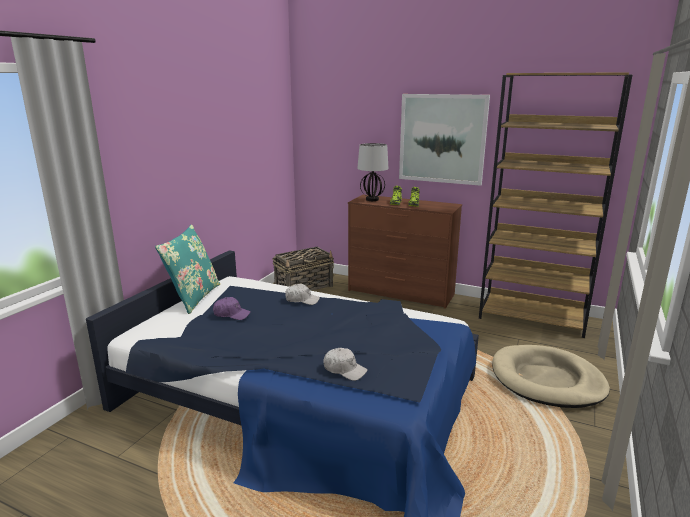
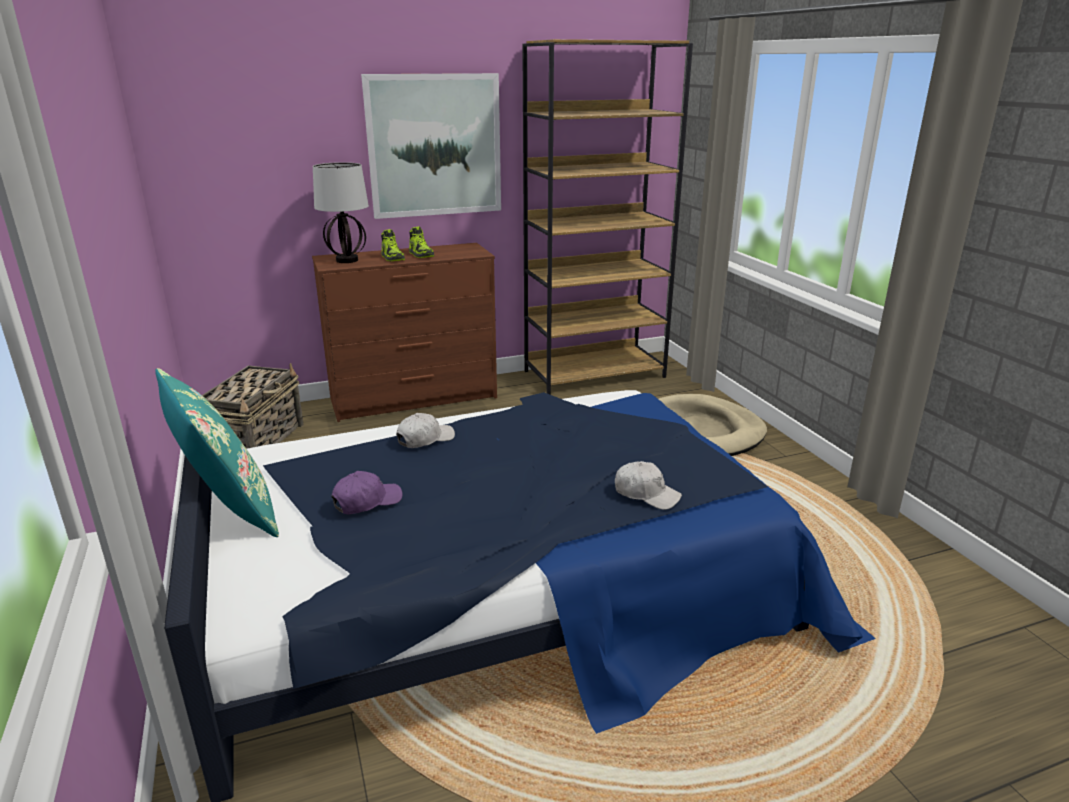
camera: 45 degrees left, 5 degrees up
(344, 370) = (646, 494): white cap -> white cap turned 45 degrees clockwise

